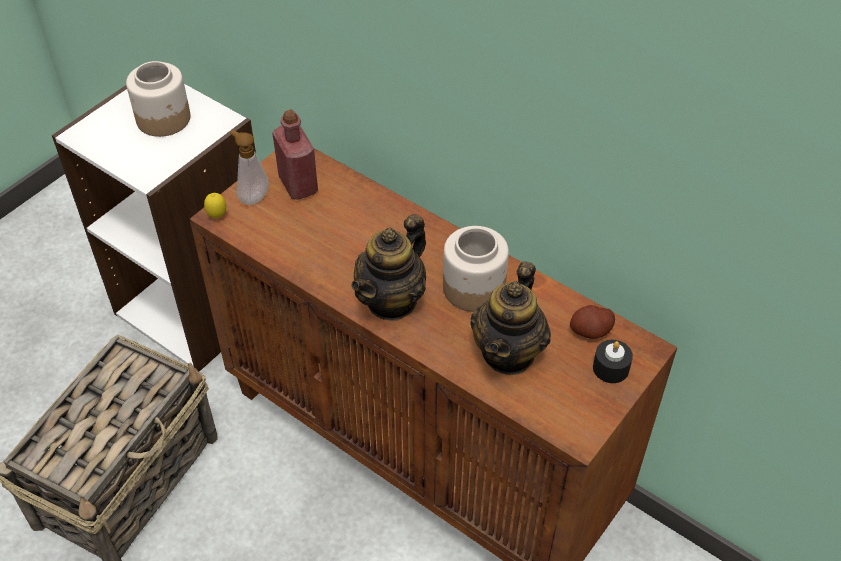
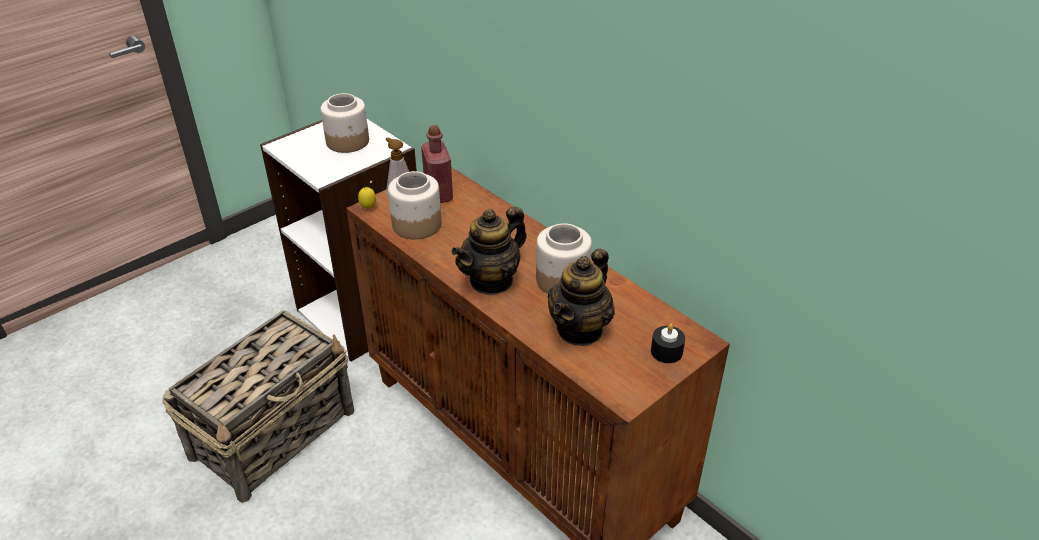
camera: 10 degrees right, 10 degrees down
(282, 233) = (416, 225): none -> jar
(591, 331) = (655, 322): potato -> none

